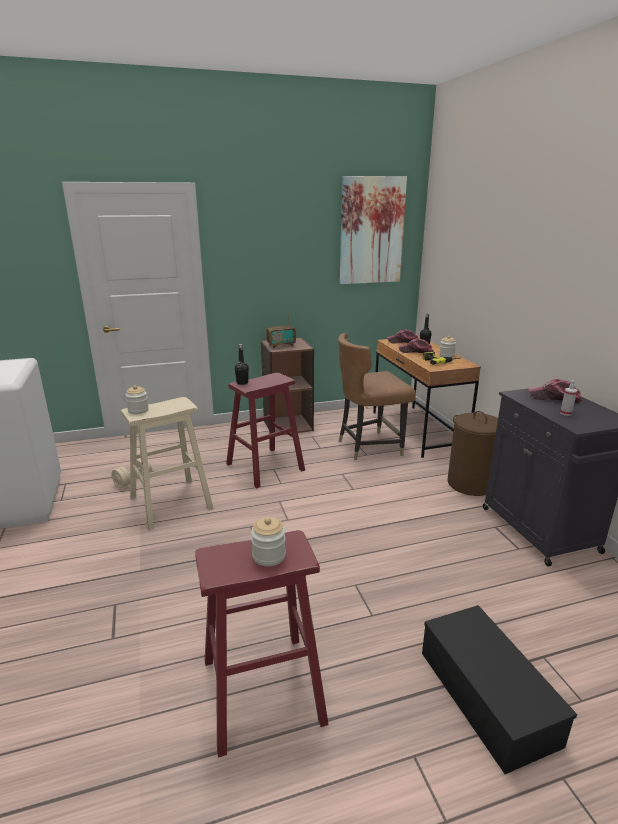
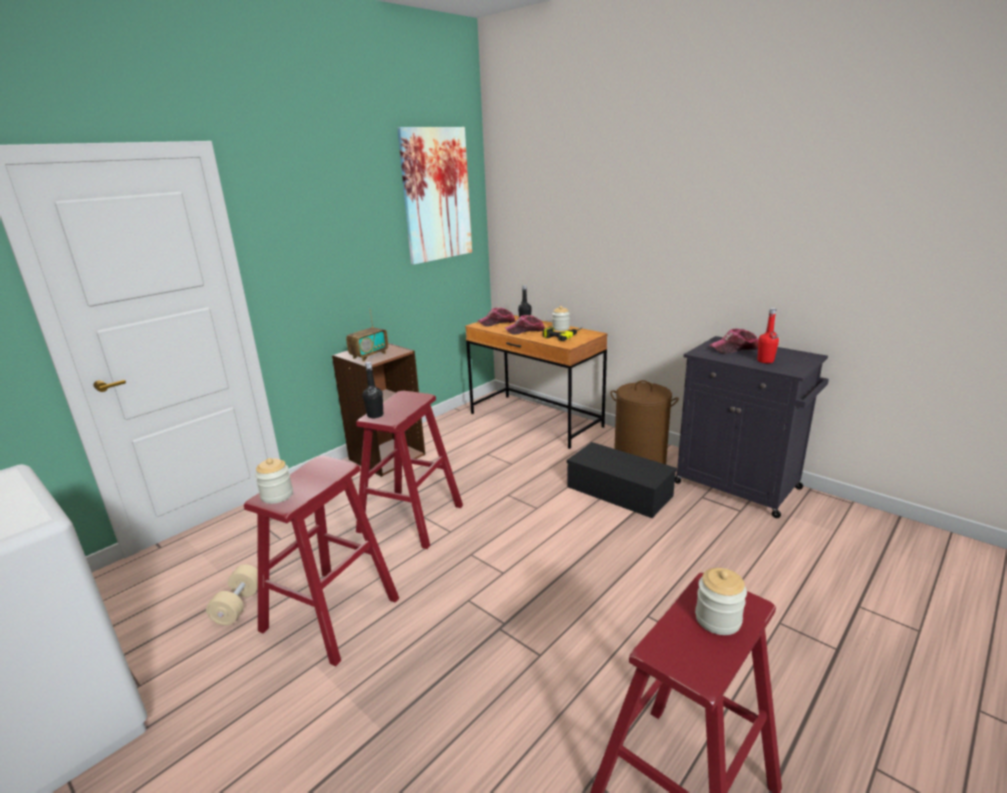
camera: 30 degrees left, 0 degrees up
(171, 503) = (330, 614): beige stool -> red stool
(369, 447) = (505, 454): brown chair -> none
(484, 695) = (858, 669): black storage box -> black storage box (617, 491)
(566, 413) = (765, 361): spray bottle -> red bottle

